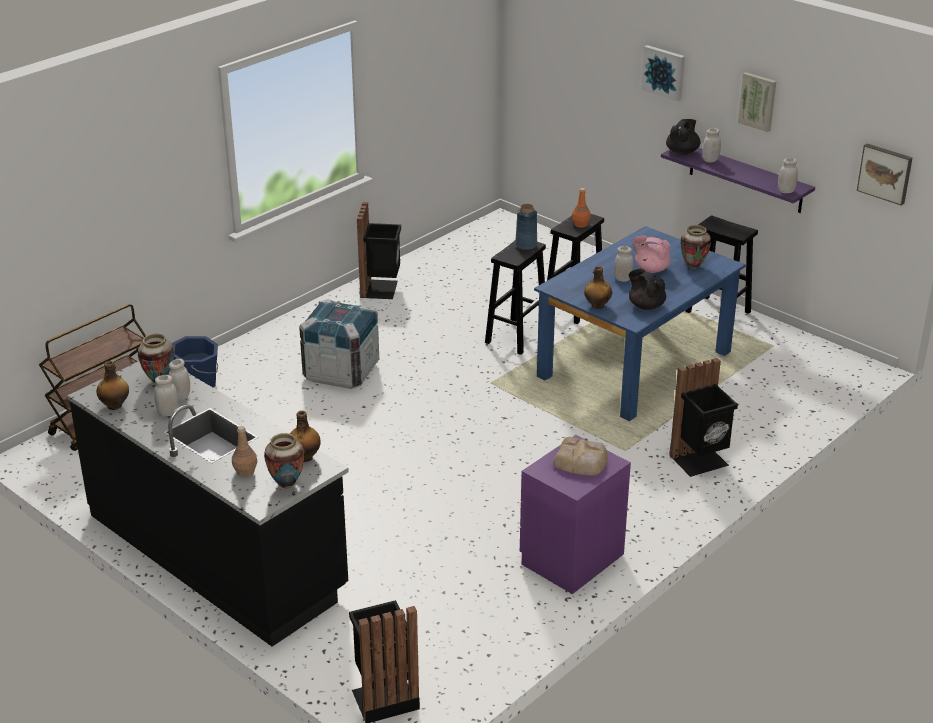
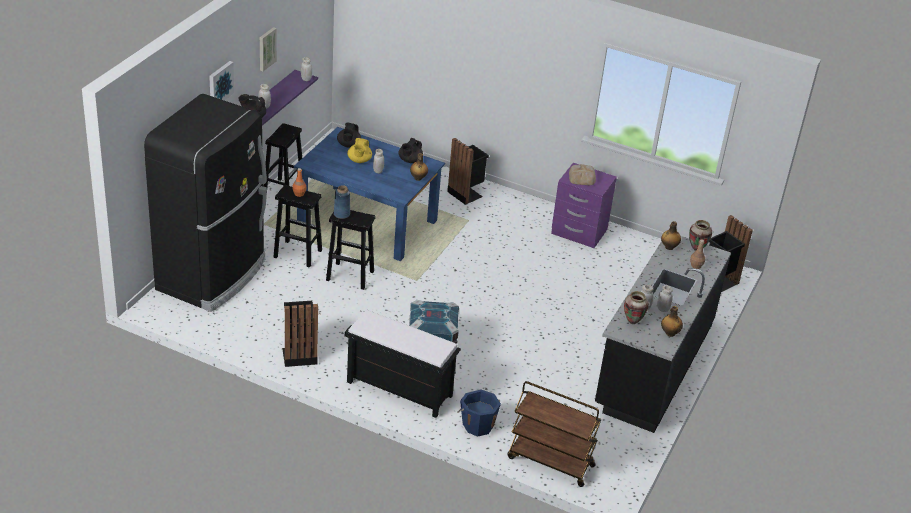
camera: 110 degrees left, 5 degrees up
(290, 340) = (398, 389): none -> black bench
(545, 254) = (213, 275): none -> black fridge
(651, 269) = (359, 160): pink teapot -> yellow teapot
(693, 266) = (348, 145): vase -> black teapot
(885, 173) = (319, 28): picture -> none

